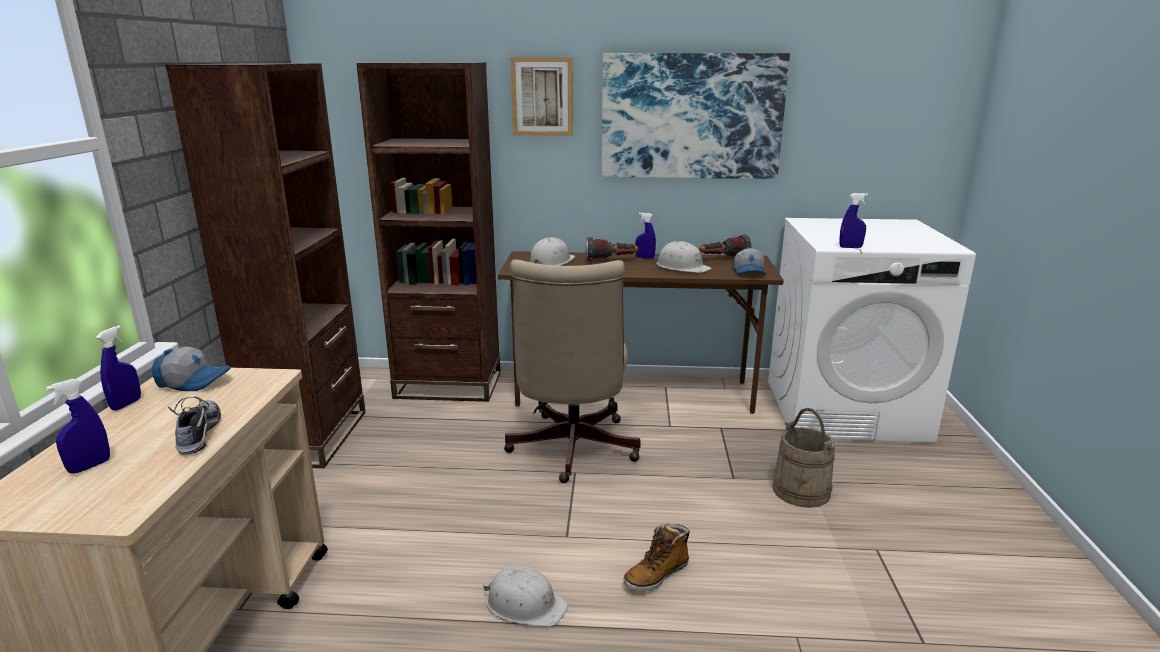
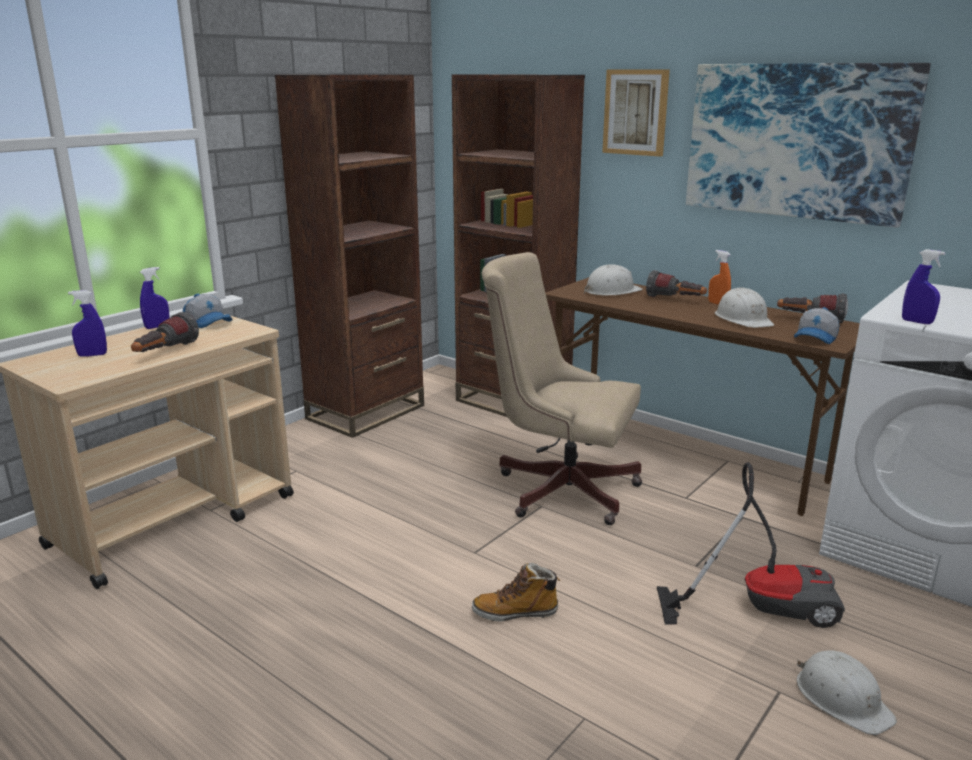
camera: 35 degrees right, 0 degrees up
(198, 434) = (164, 353): shoe -> flashlight
(525, 604) = (385, 586): white hard hat -> white hard hat (842, 699)
(571, 451) = (558, 488): beige office chair -> beige office chair turned 75 degrees clockwise
(645, 258) = (717, 303): blue spray bottle -> orange spray bottle
(801, 490) = (761, 605): beige bucket -> vacuum cleaner

